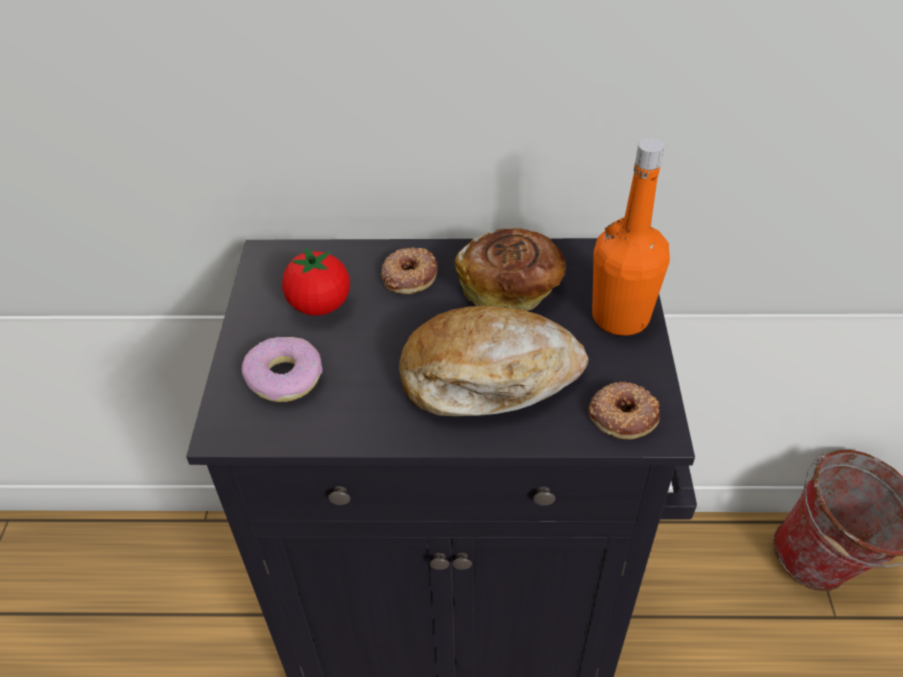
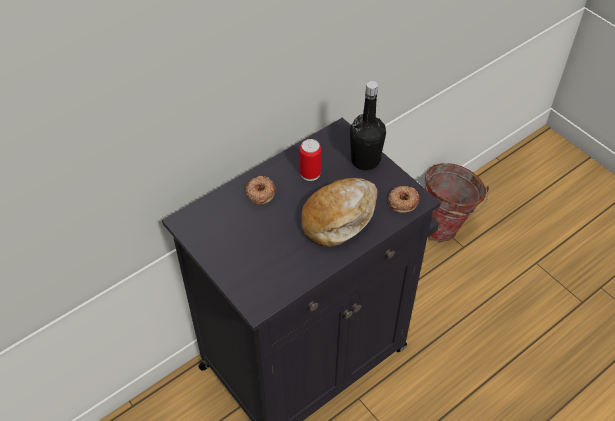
camera: 40 degrees left, 5 degrees up
(284, 377) = (256, 270): donut -> none
(320, 305) = (235, 229): tomato -> none
(511, 289) = (310, 173): bread -> can
(620, 317) = (365, 160): orange bottle -> black bottle

